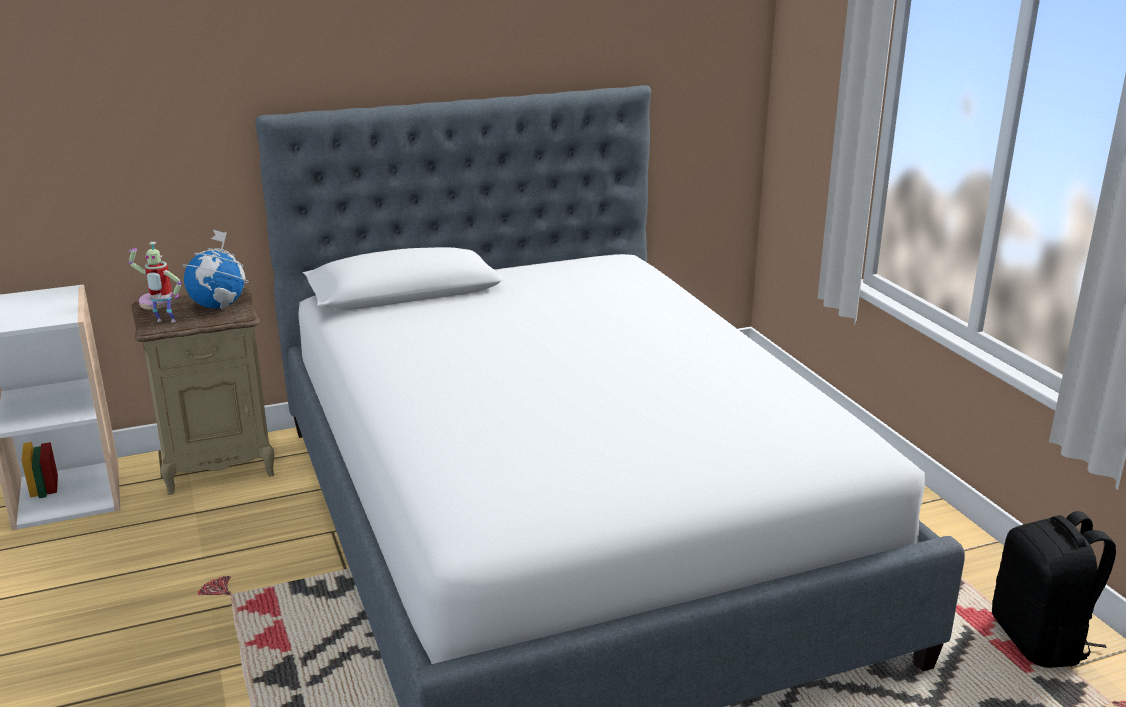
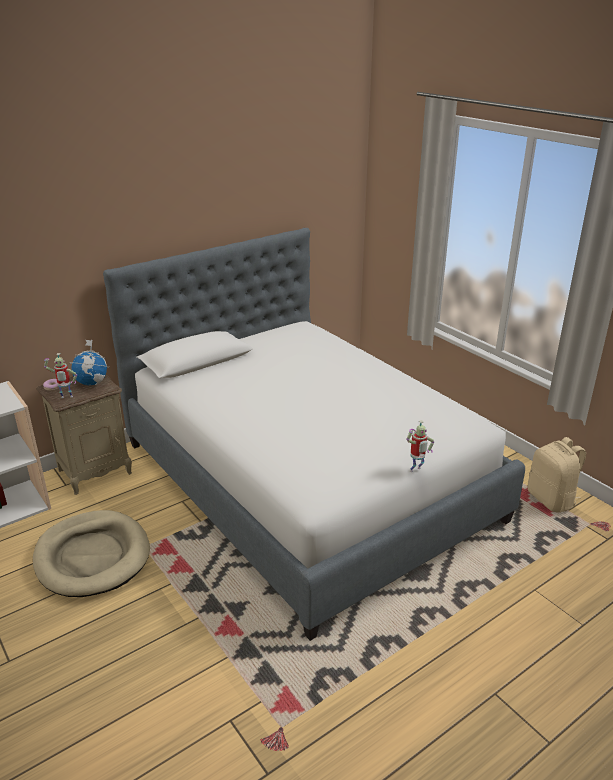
camera: 15 degrees left, 5 degrees up
(140, 596) = (92, 557): none -> beige dog bed
(696, 513) = (416, 471): none -> toy robot
(1041, 641) = (551, 500): black backpack -> beige backpack

